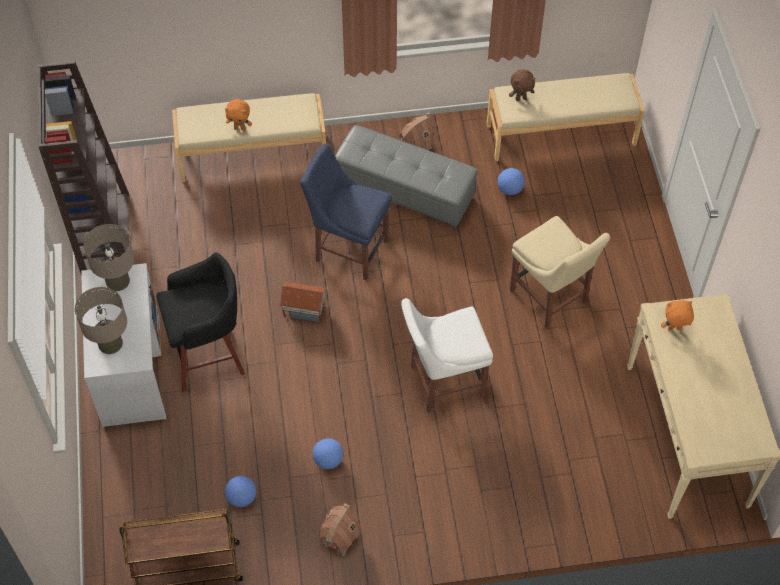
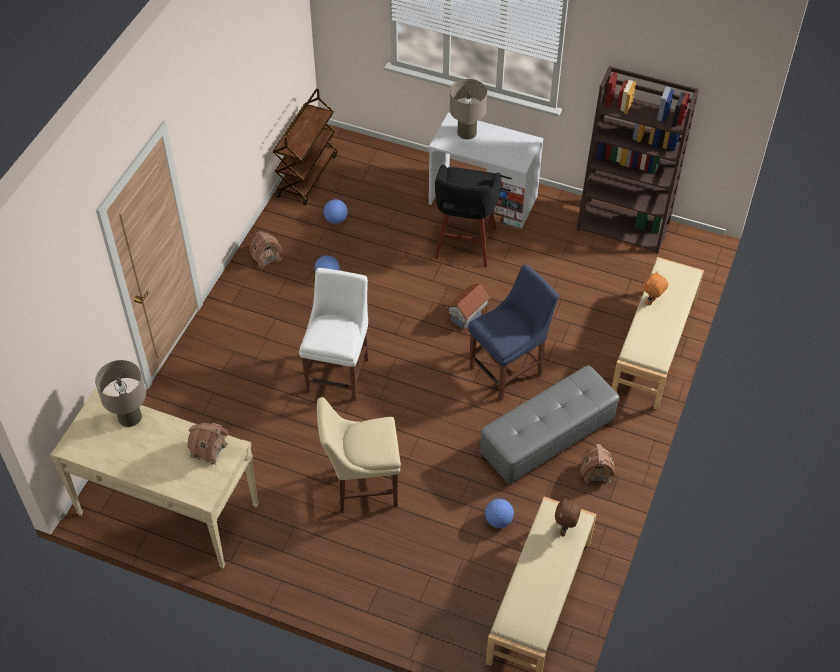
camera: 120 degrees right, 5 degrees down
(117, 281) = (519, 153): beige table lamp -> beige table lamp (130, 417)
(674, 329) = (209, 450): orange plush toy -> toy house

